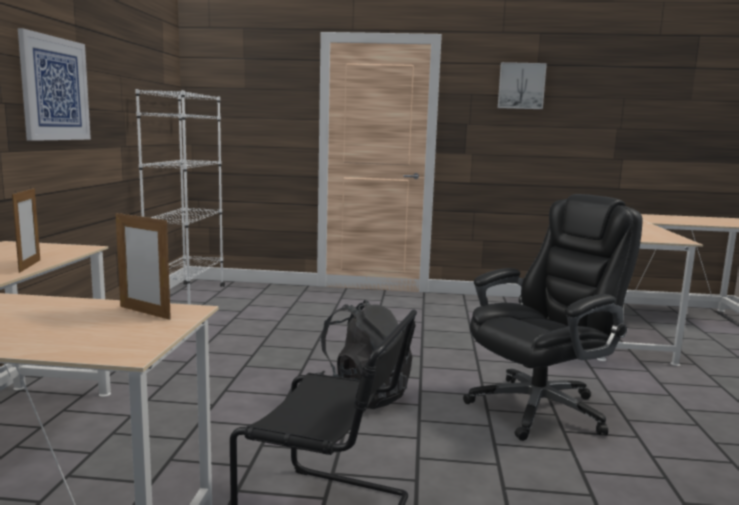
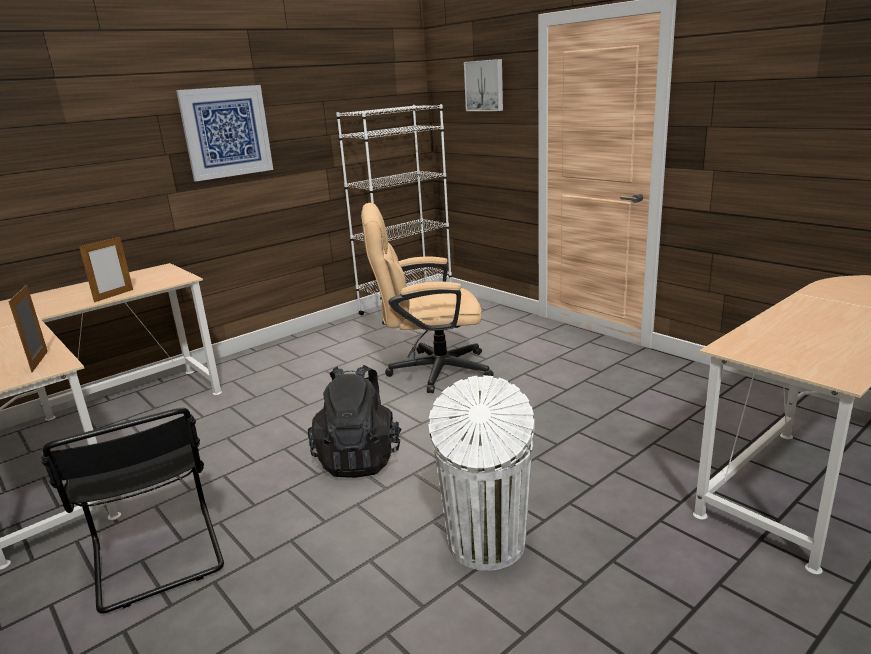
camera: 45 degrees right, 10 degrees up
(300, 332) = (429, 371): none -> beige office chair
(521, 86) = (790, 63): picture -> picture (485, 85)
(540, 408) = (486, 545): black office chair -> white trash can

